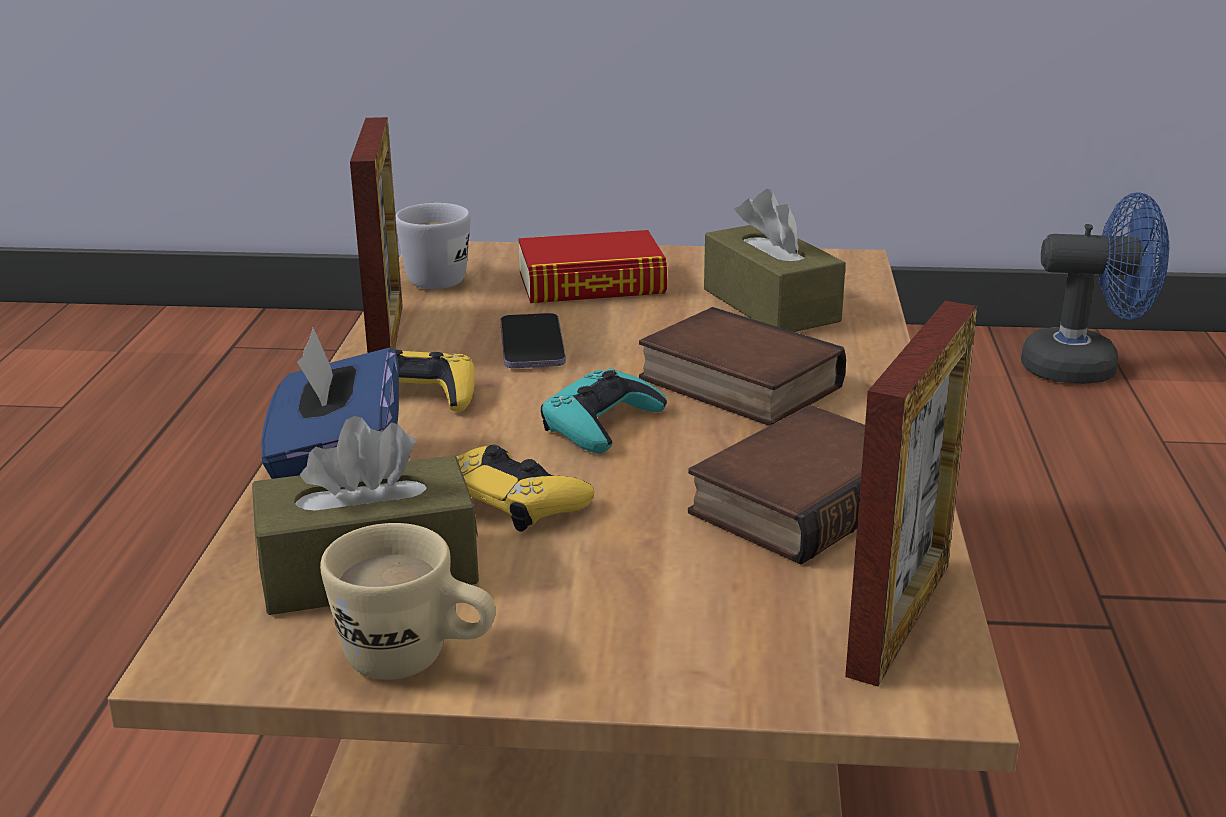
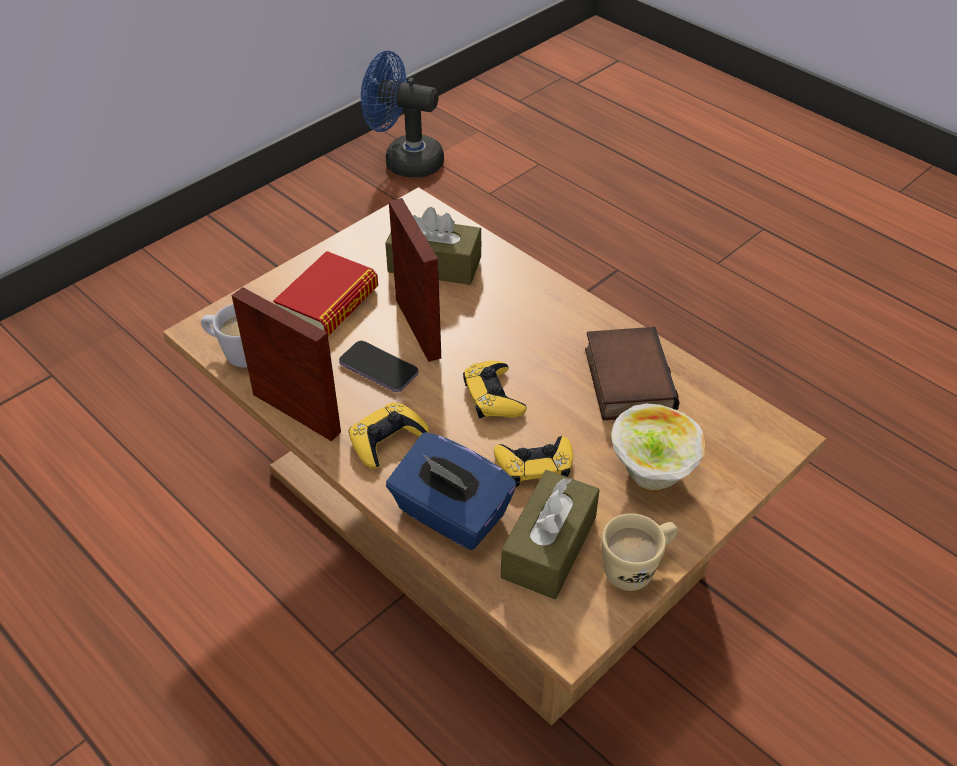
camera: 50 degrees left, 20 degrees up
(602, 424) = (493, 396): turquoise game controller -> yellow game controller
(636, 595) = (650, 475): none -> bowl
(734, 384) = (503, 331): book -> none
(899, 618) = (734, 414): picture frame -> picture frame (418, 328)
(1085, 367) = (404, 161): blue fan -> blue fan turned 120 degrees counterclockwise

